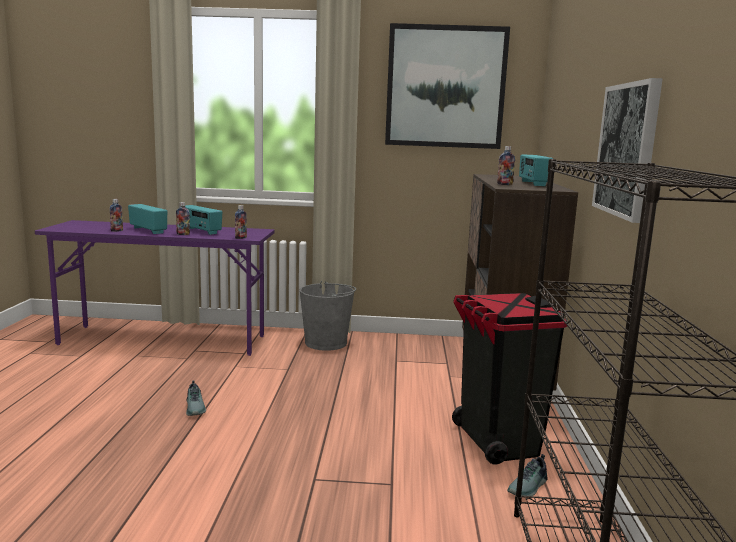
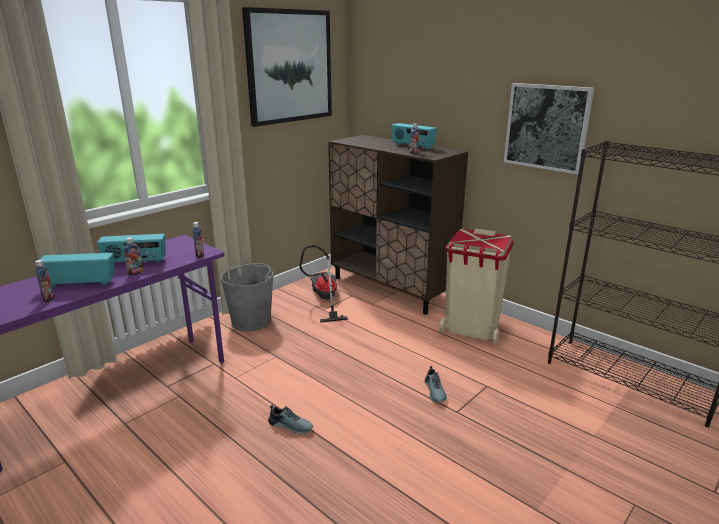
camera: 50 degrees left, 10 degrees up
(414, 355) = (324, 299): none -> vacuum cleaner
(497, 442) = (471, 330): black trash can -> beige trash can
(529, 487) = (525, 345): shoe -> shoe (436, 391)

